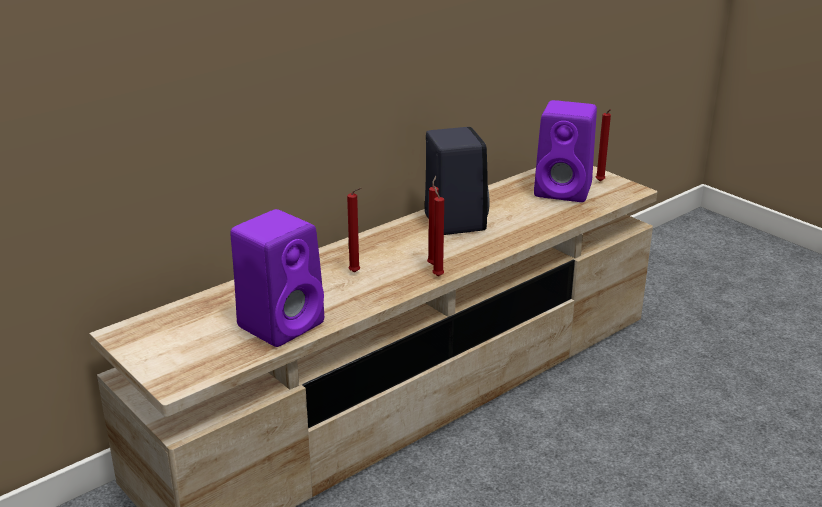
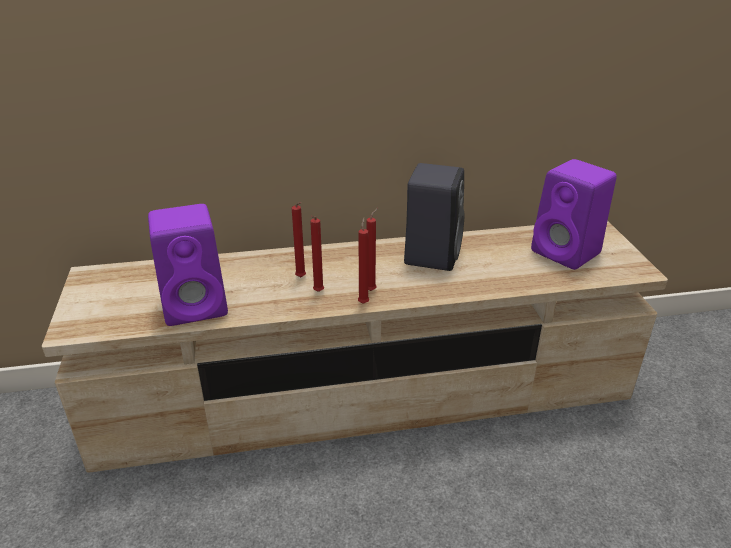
camera: 30 degrees right, 5 degrees up
(600, 182) = (613, 253): red candle -> red candle (317, 292)

